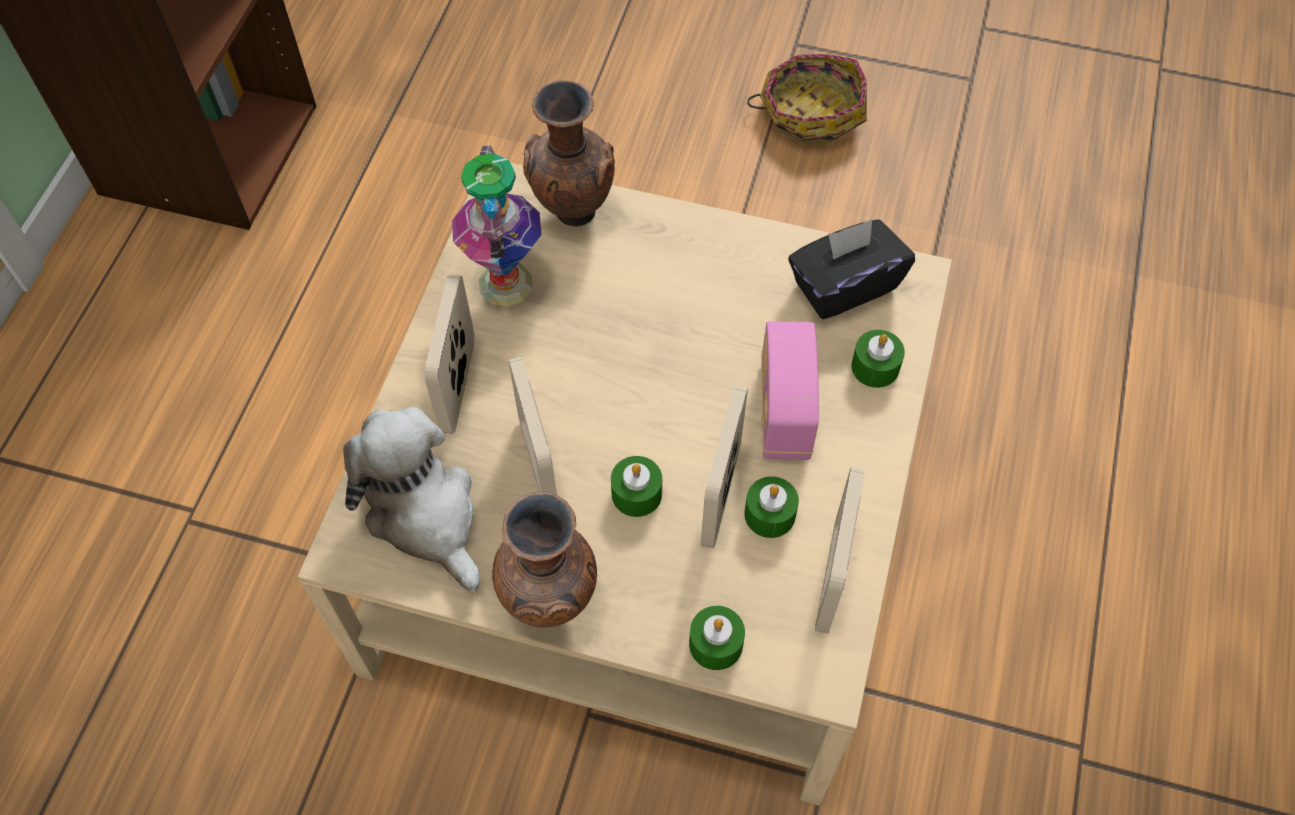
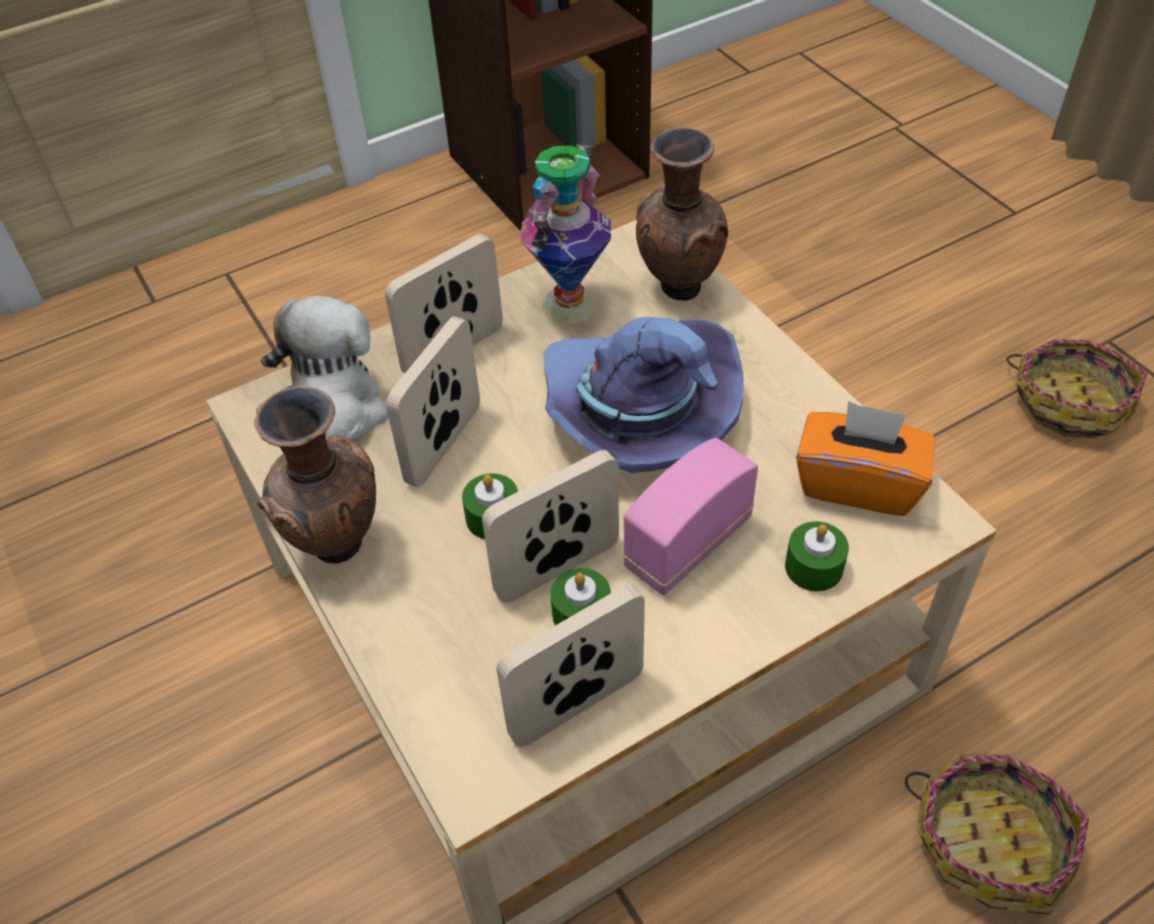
camera: 45 degrees right, 10 degrees down
(651, 341) = (635, 416): none -> purple hat
(716, 644) = (421, 678): green candle -> none
(844, 286) = (858, 483): black tissue box -> orange tissue box
(1020, 465) = (990, 841): none -> basket

